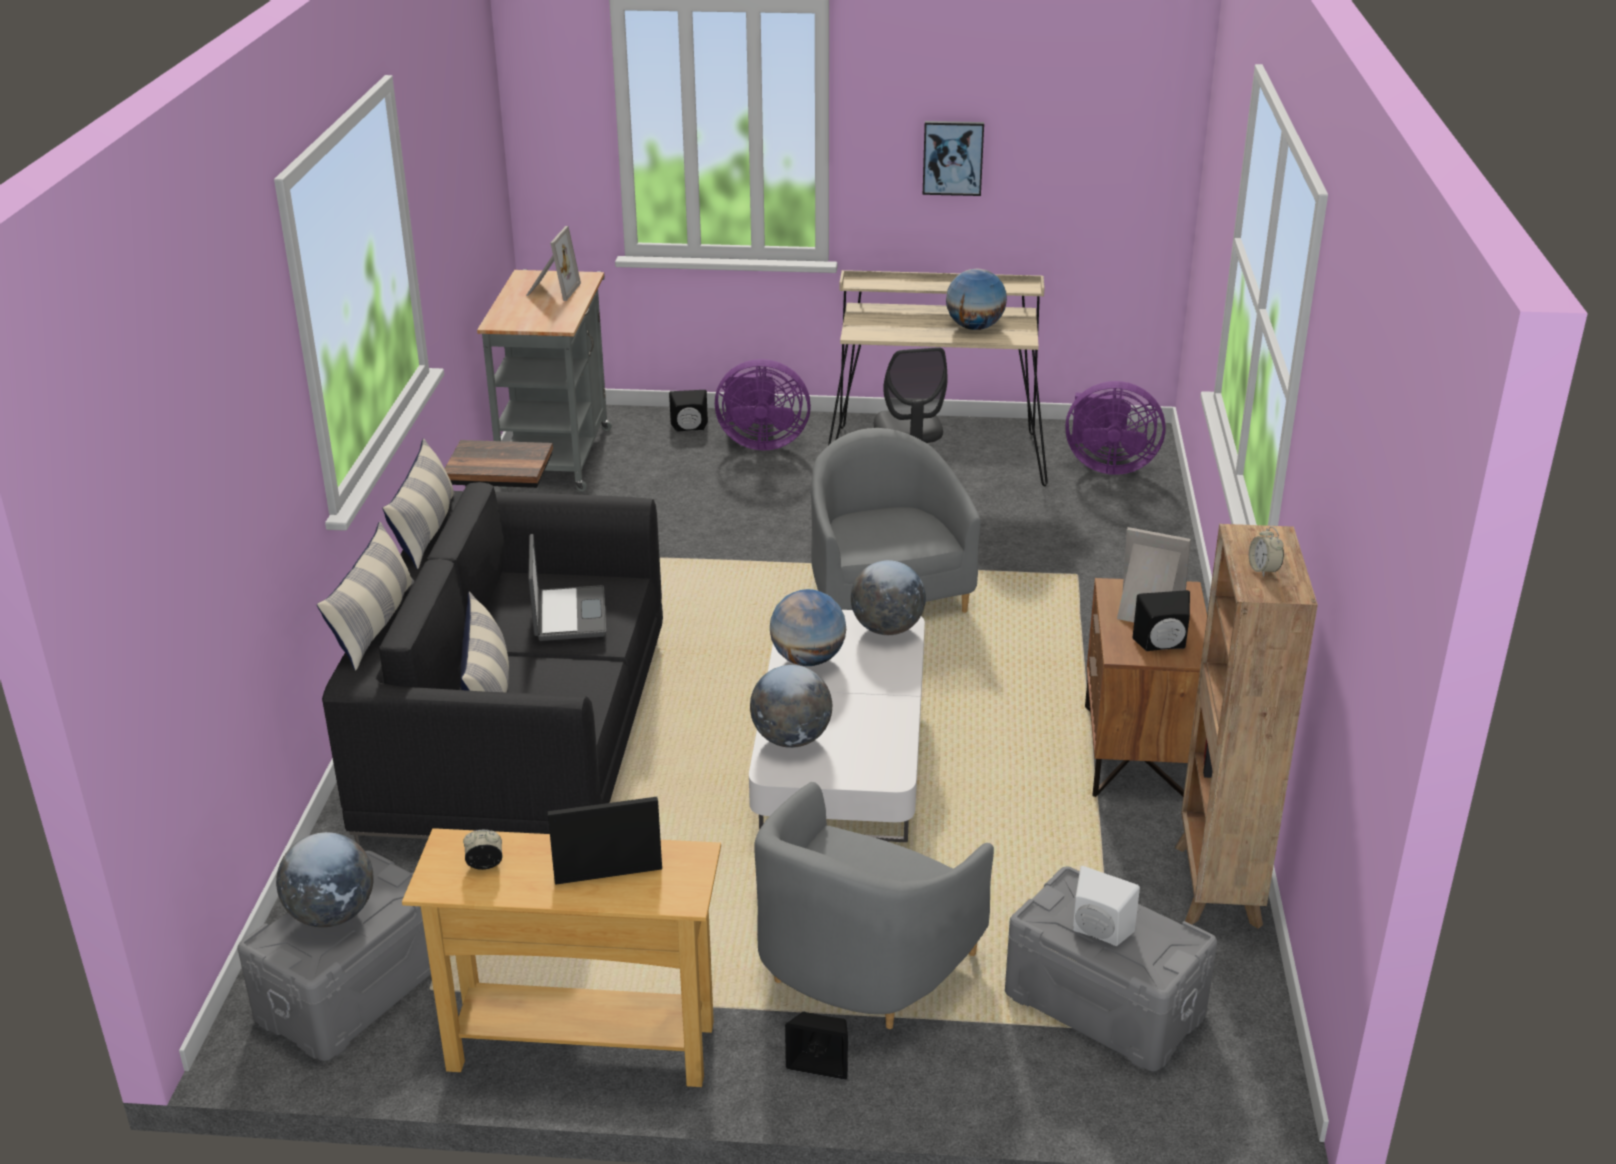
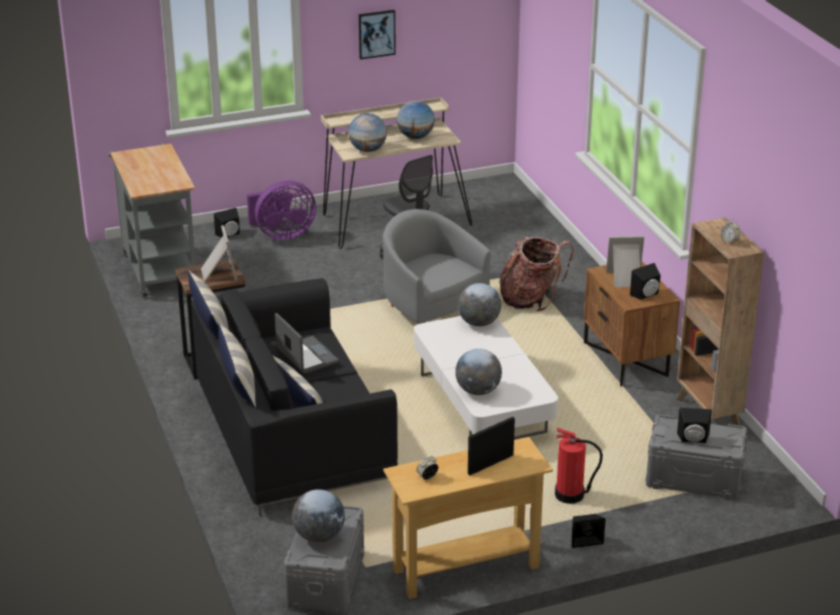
camera: 25 degrees left, 0 degrees up
(551, 290) = (150, 162): picture frame -> picture frame (218, 273)
(808, 659) = (451, 349): globe -> globe (368, 150)
(860, 968) = (570, 495): grey armchair -> fire extinguisher
(1052, 616) = (531, 299): none -> backpack
(1098, 933) = (693, 440): white speaker -> black speaker
(1108, 466) = (497, 206): purple fan -> none

